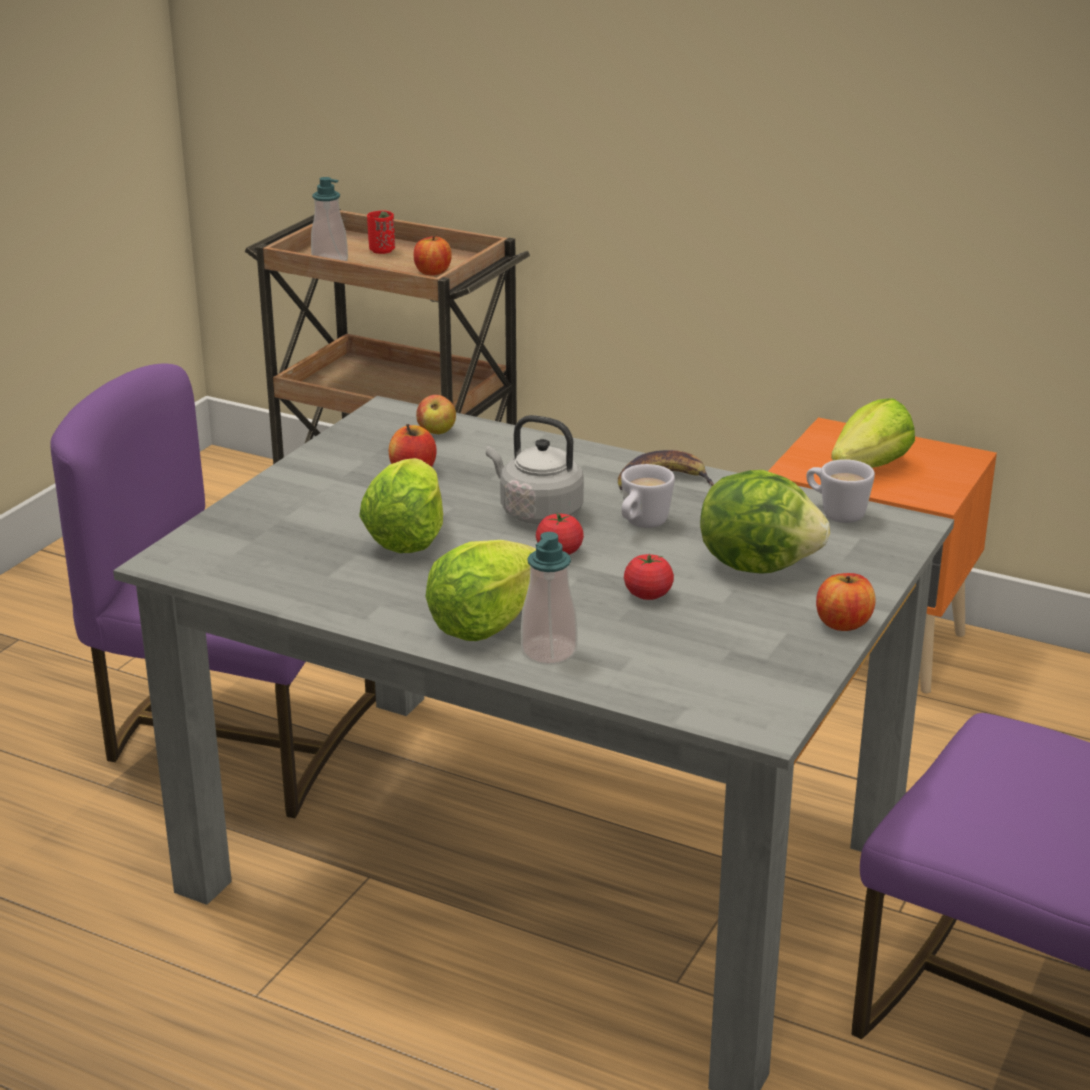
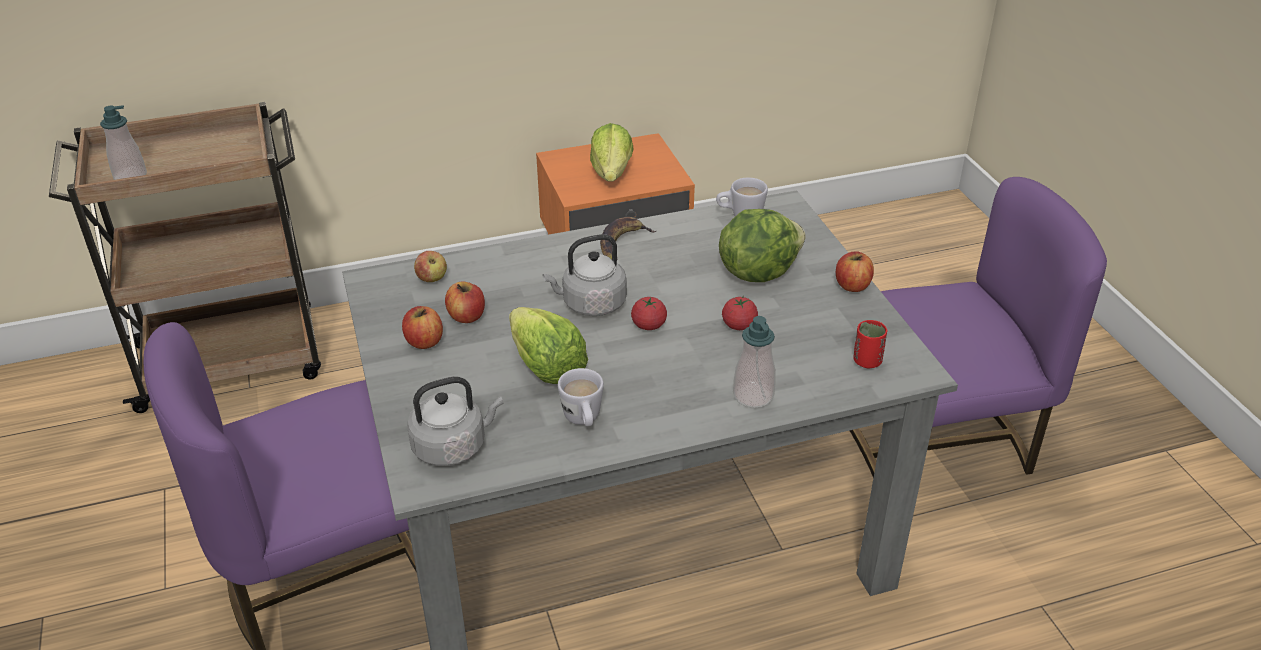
camera: 45 degrees left, 10 degrees up
(232, 551) = (453, 447): none -> grey kettle
(382, 250) = (157, 150): red cup -> red cup (867, 361)
(432, 272) = (229, 153): apple -> apple (424, 342)
(484, 622) = (689, 399): lettuce -> none
(641, 525) = (660, 280): white mug -> white mug (583, 421)

